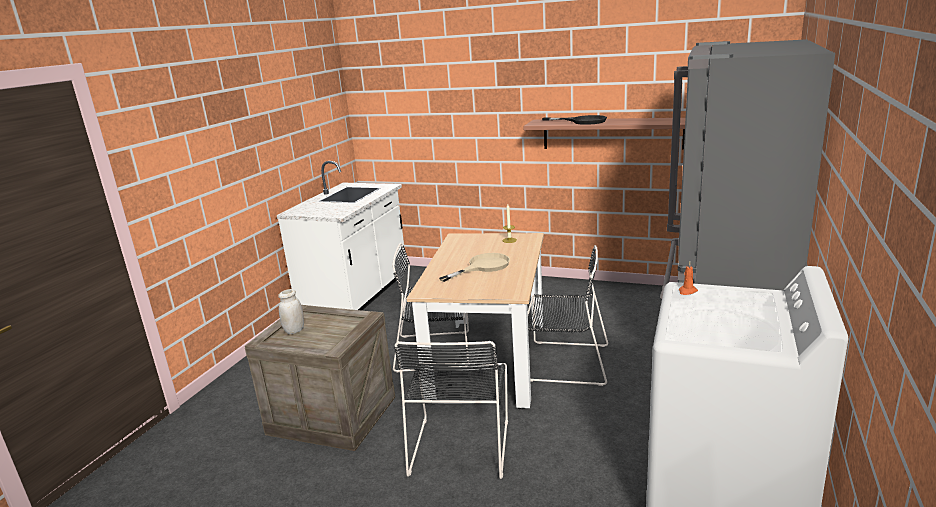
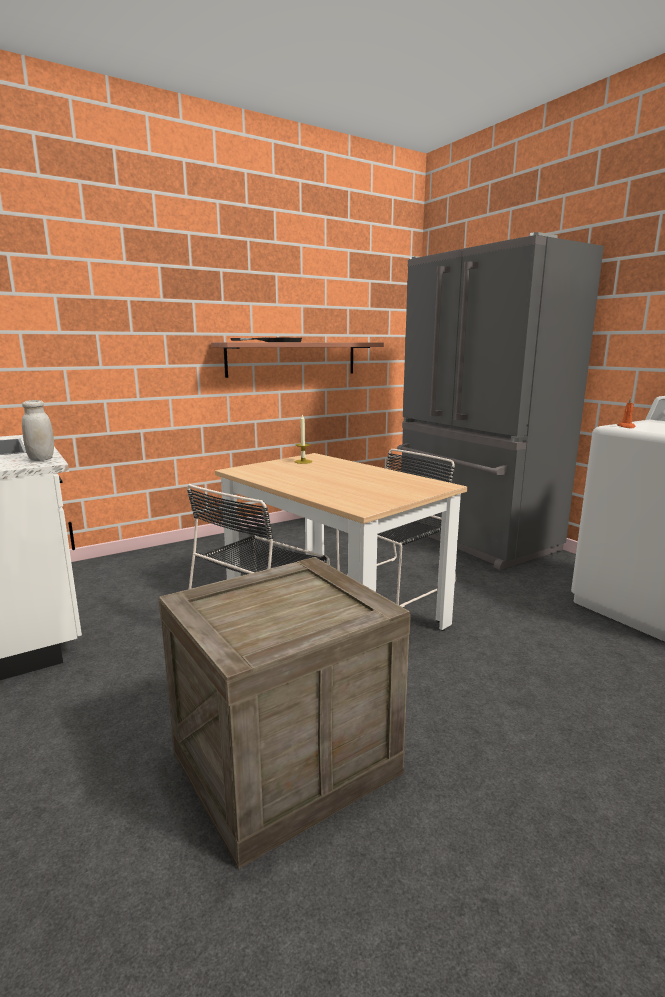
camera: 55 degrees left, 5 degrees down
(294, 330) = (250, 622): white jar -> white jar (41, 459)
(461, 443) = (471, 685): black chair -> none
(483, 267) = (348, 480): beige frying pan -> none

